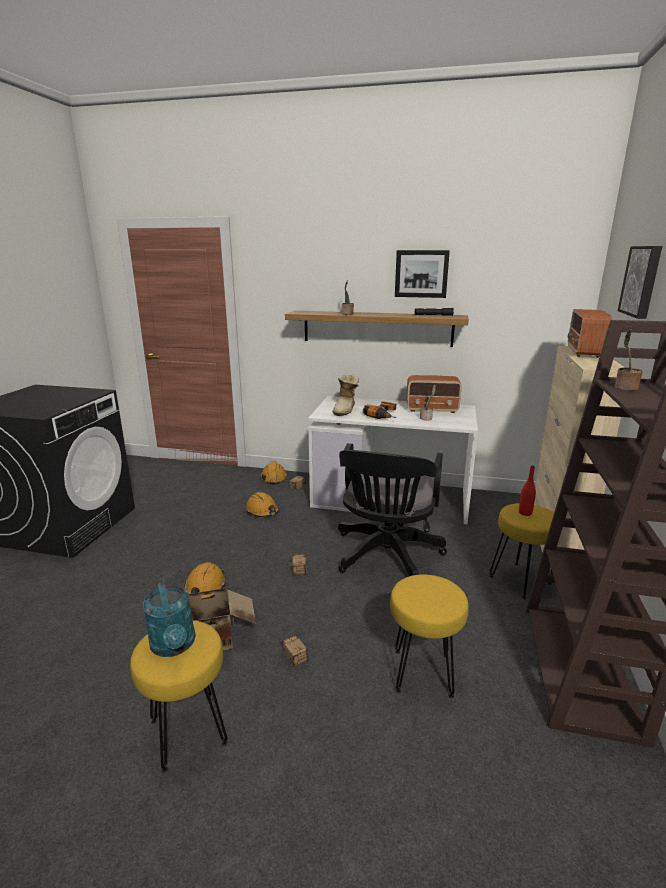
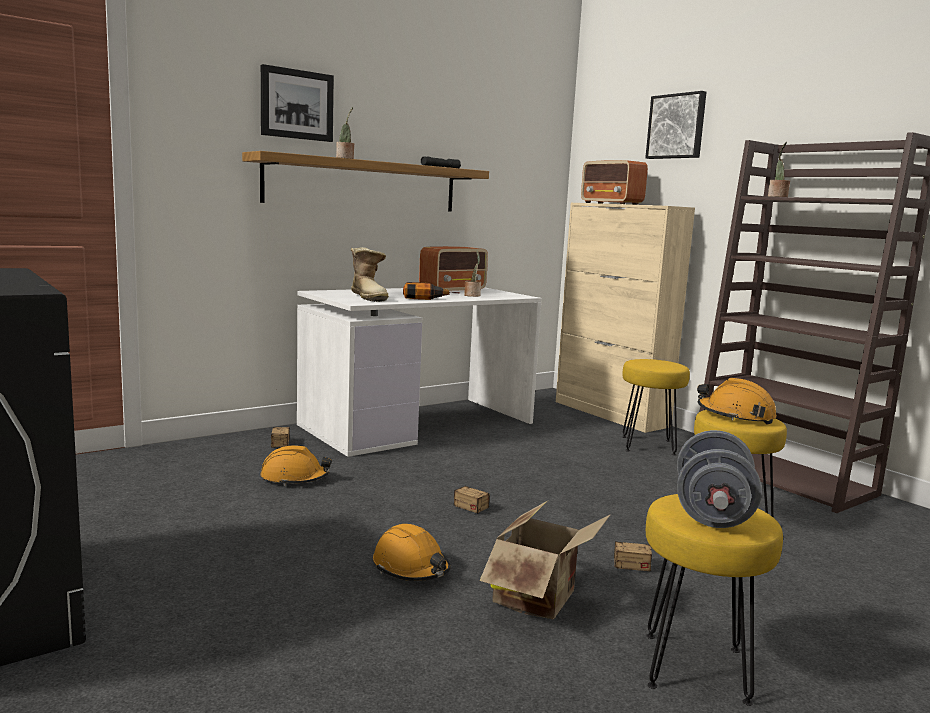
camera: 50 degrees left, 10 degrees down
(174, 646) = (712, 513): turquoise watering can -> grey dumbbell
(273, 477) = (222, 444): orange hard hat -> orange hard hat (735, 416)
(386, 557) = (525, 468): black office chair -> none
(421, 274) = (415, 114): picture -> picture (296, 104)
(525, 513) = (651, 363): red bottle -> none

